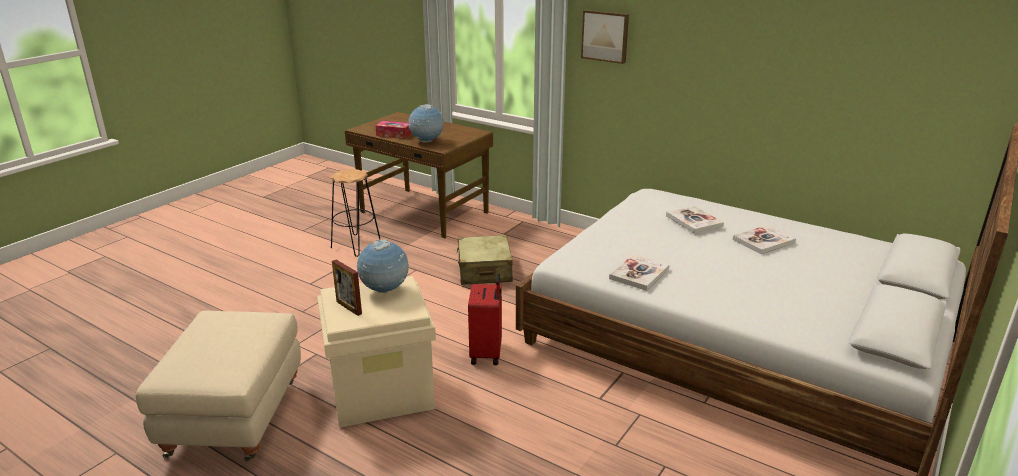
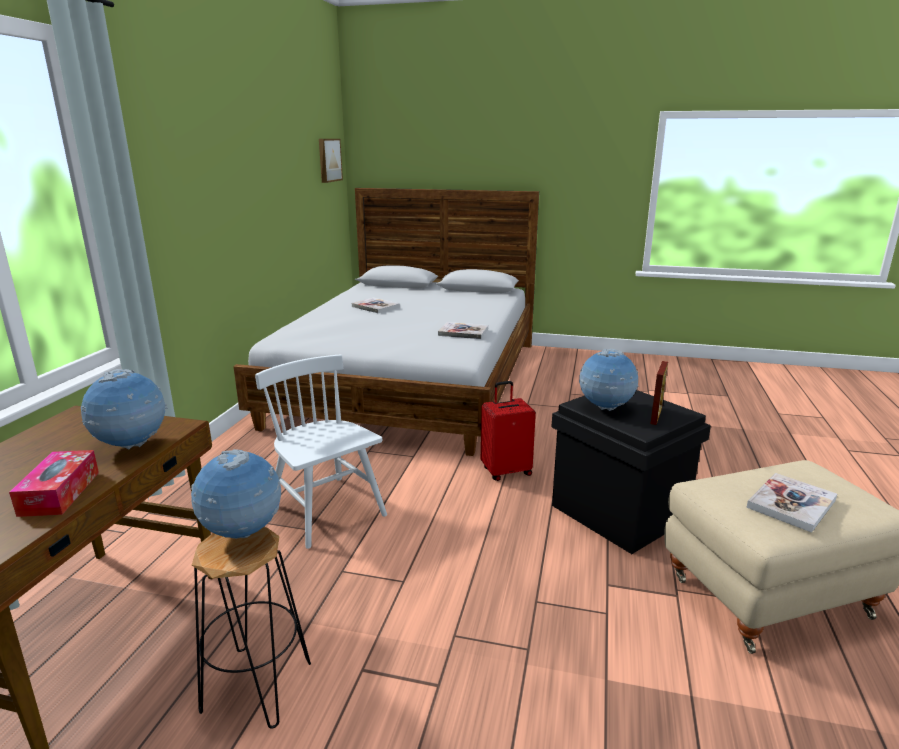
camera: 110 degrees left, 5 degrees down
(356, 175) = (242, 534): none -> globe
(382, 391) = (617, 512): beige storage box -> black storage box
(484, 270) = (326, 510): beige suitcase -> white chair
(605, 36) = (149, 187): picture -> picture (328, 160)
(694, 221) = (350, 321): book -> book (791, 504)

